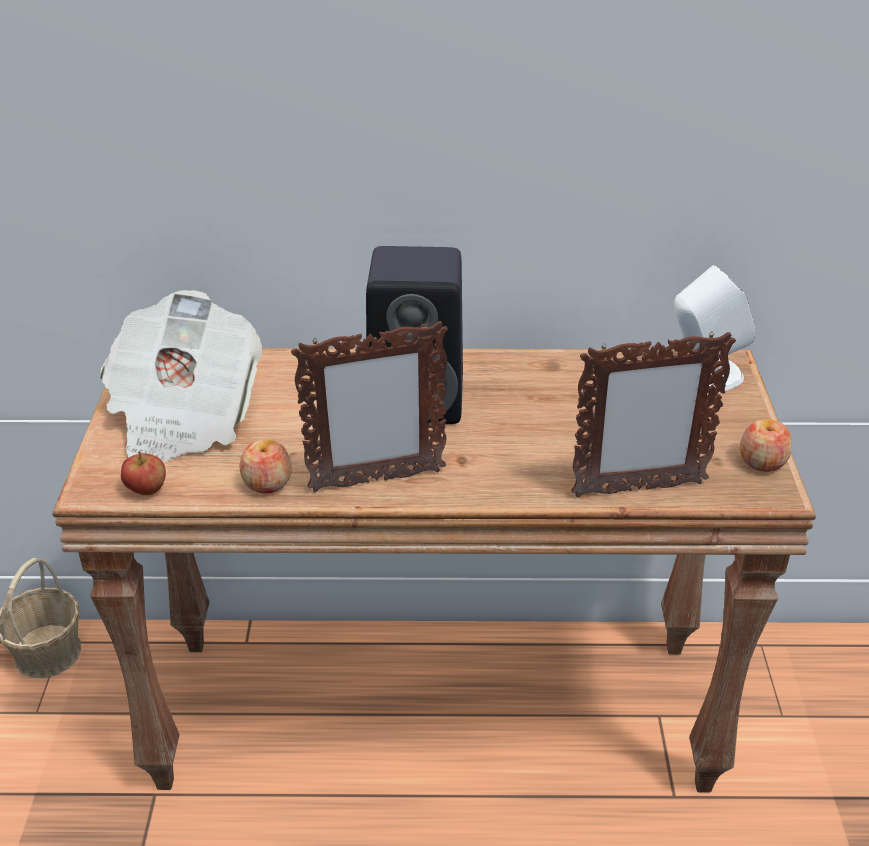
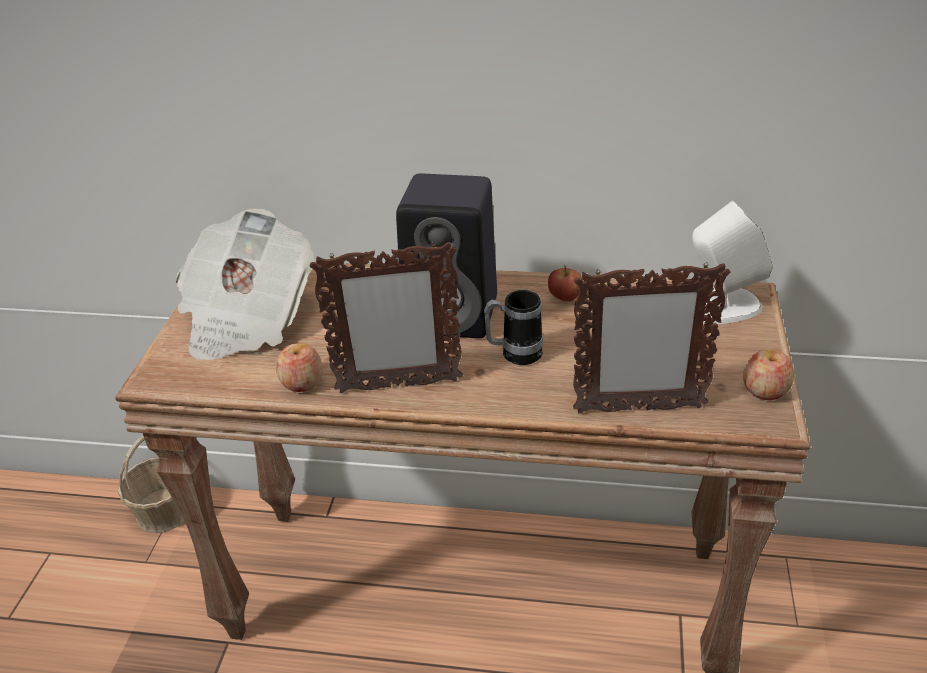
camera: 10 degrees right, 0 degrees up
(146, 490) = (197, 382): apple -> apple (565, 298)
(494, 439) = (514, 354): none -> mug

